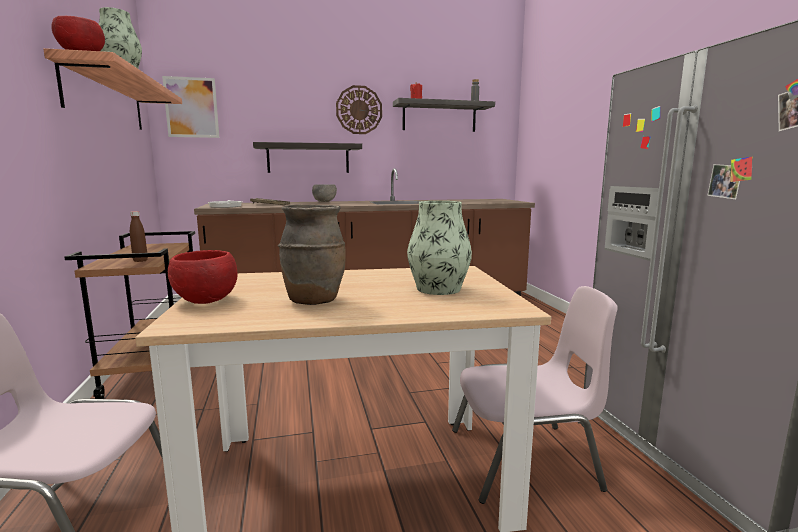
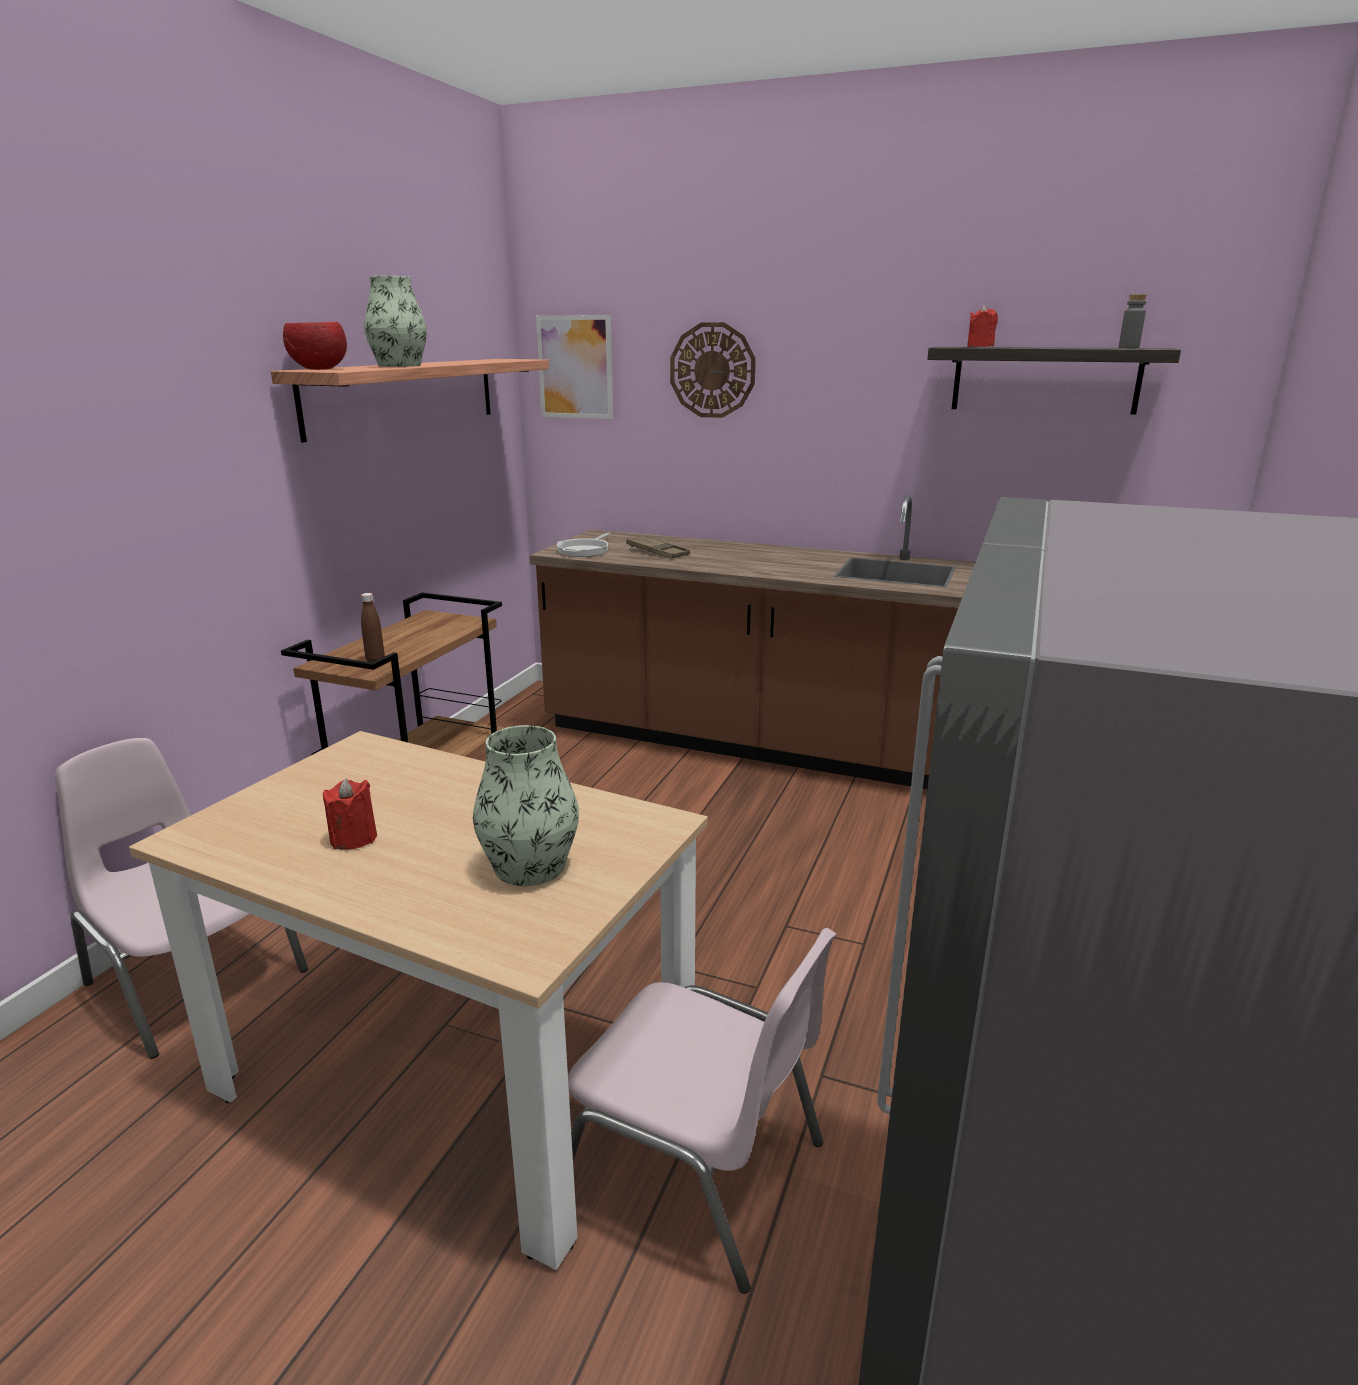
camera: 35 degrees right, 10 degrees up
(206, 301) = (267, 797): red bowl -> none
(308, 158) = (755, 461): shelf -> none
(314, 301) = (353, 839): brown vase -> red candle
(324, 201) = (768, 548): grey bowl -> none
(359, 110) = (860, 366): wall clock -> wall clock (712, 370)

